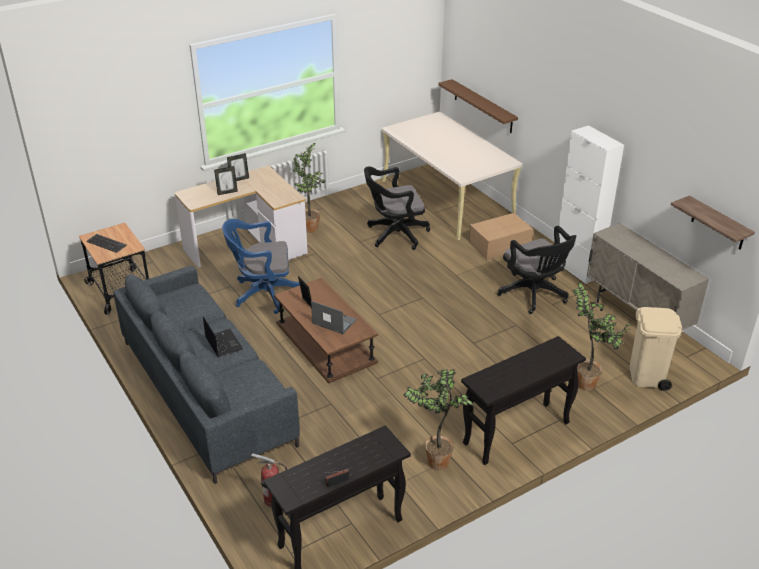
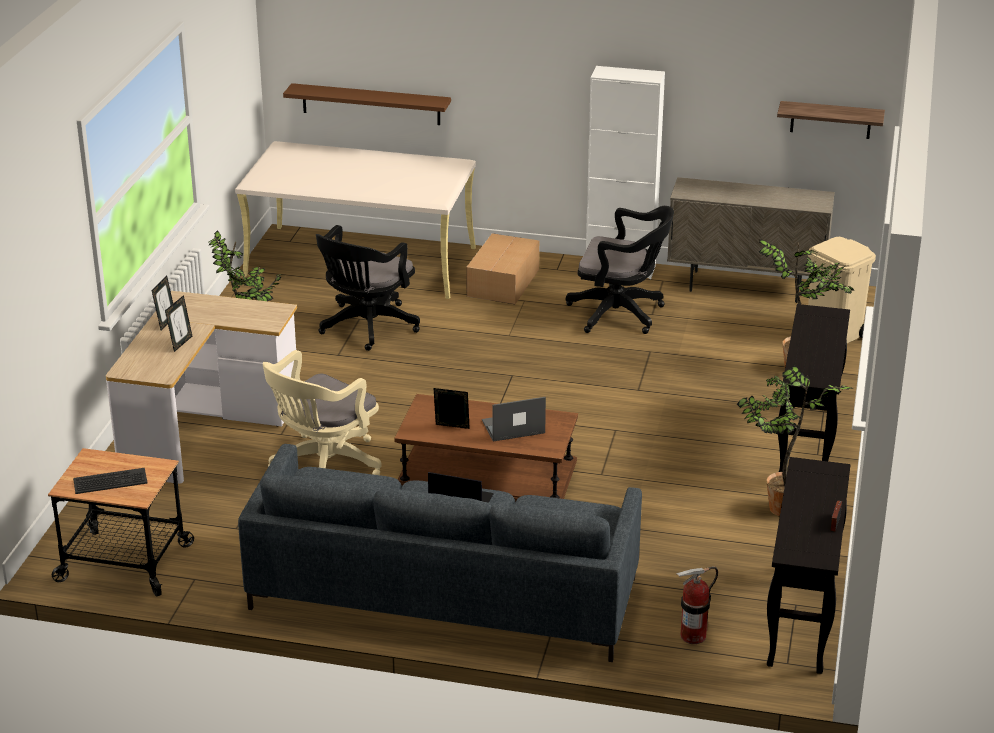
camera: 45 degrees left, 5 degrees down
(263, 294) = (322, 466): blue office chair -> beige office chair

